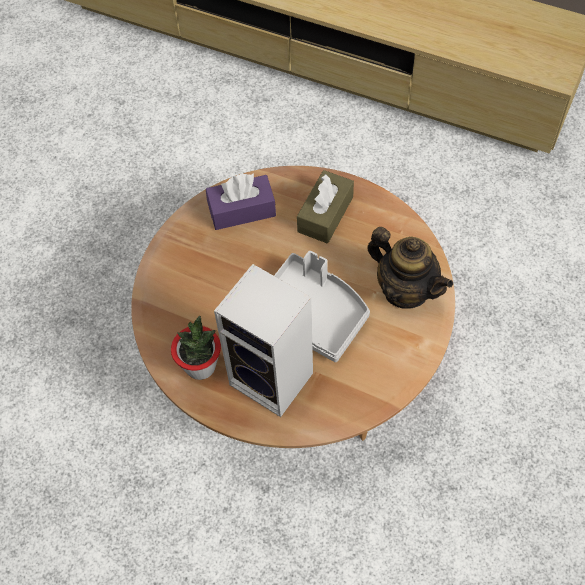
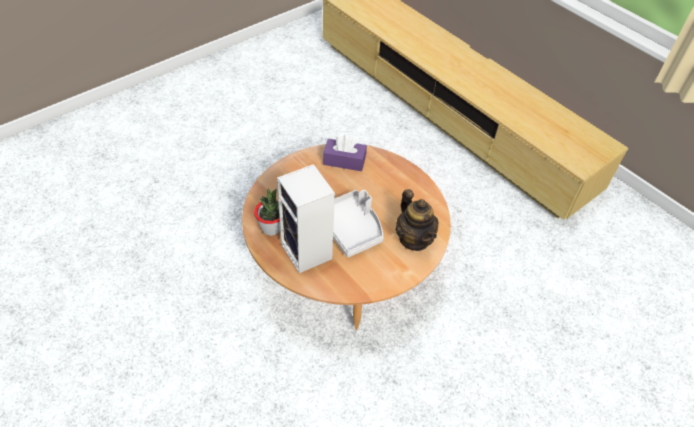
camera: 20 degrees right, 10 degrees down
(325, 214) = (391, 182): brown tissue box -> none

